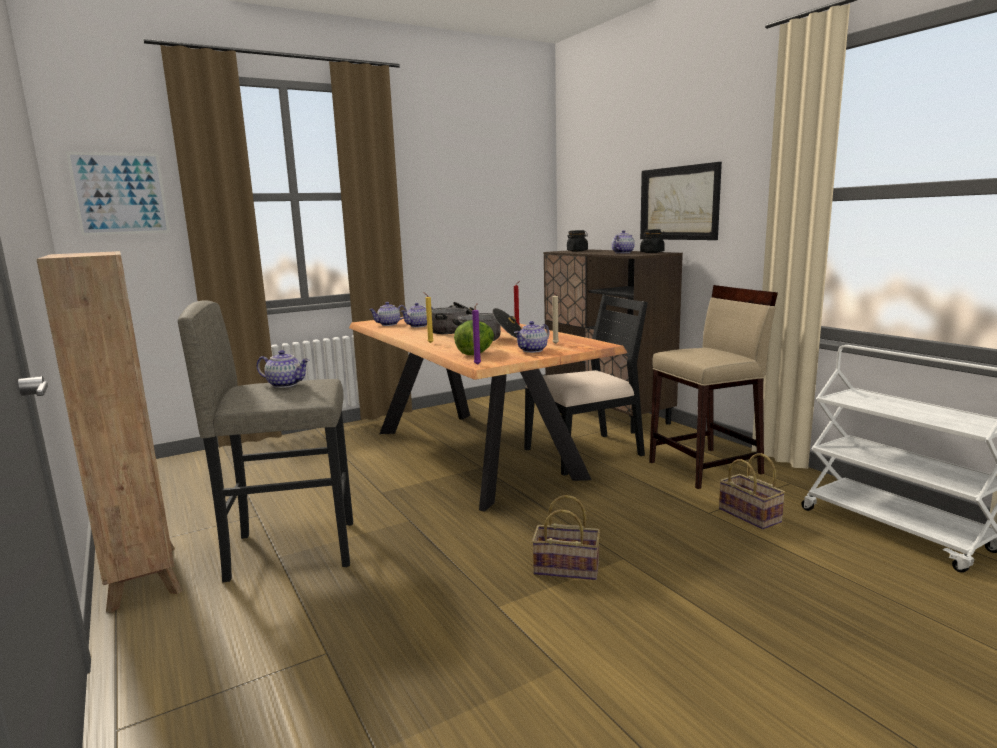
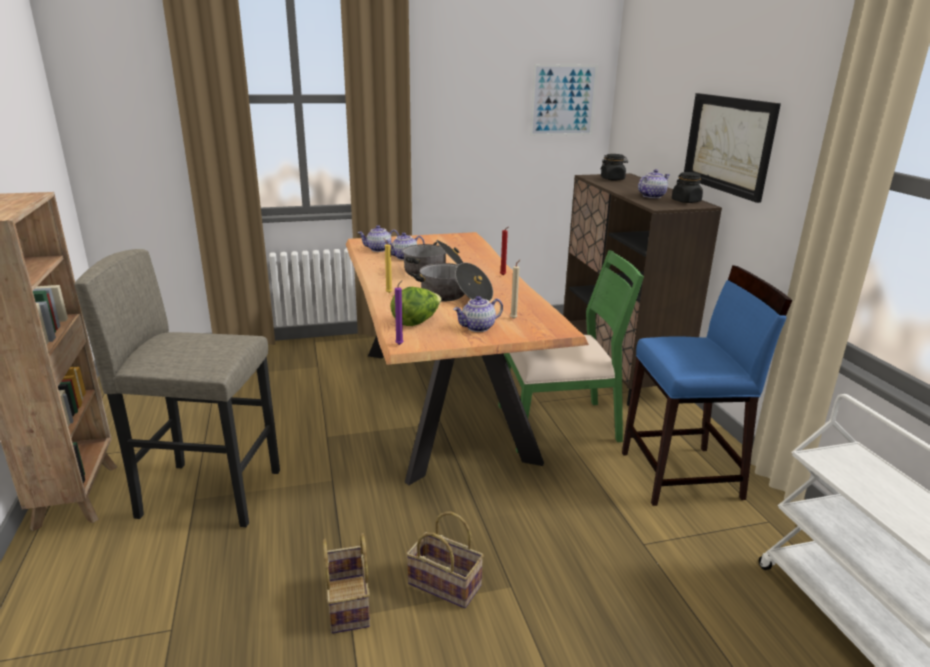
camera: 15 degrees right, 10 degrees up
(120, 194) = (120, 94): picture -> picture (563, 100)
(286, 384) = (198, 344): teapot -> none
(585, 452) = (559, 424): black chair -> green chair
(706, 468) = (682, 476): beige stool -> blue stool
(751, 515) = (690, 560): basket -> basket (349, 605)

